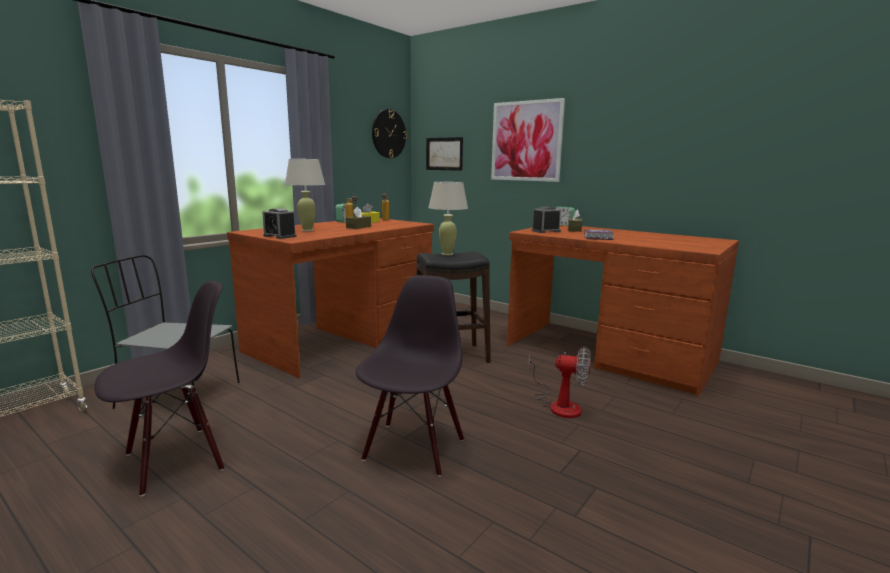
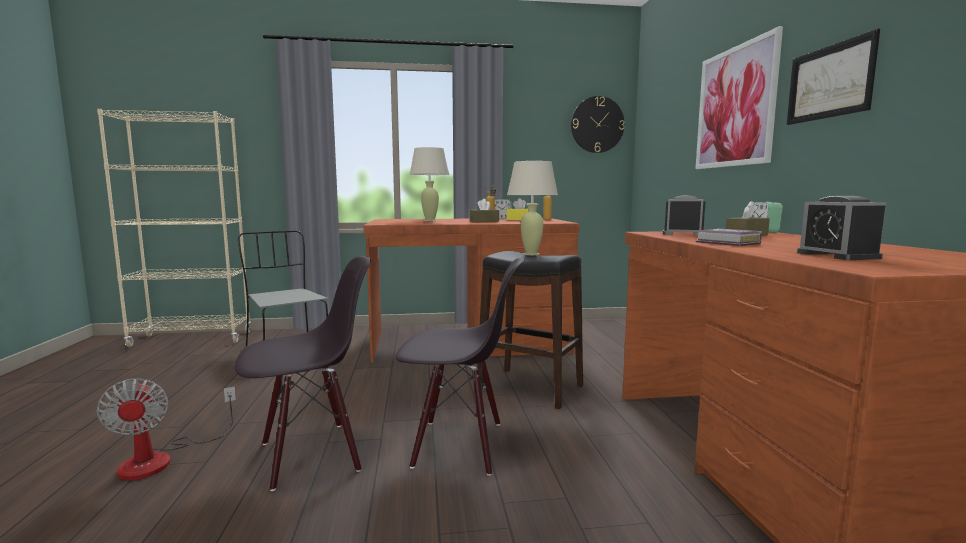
camera: 45 degrees right, 5 degrees down
(175, 460) = (198, 389): black chair -> black chair (459, 445)
(279, 236) = (385, 222): alarm clock -> alarm clock (837, 255)
(444, 154) = (658, 142): picture -> picture (829, 82)
(559, 404) = (537, 490): fan -> fan (162, 459)

